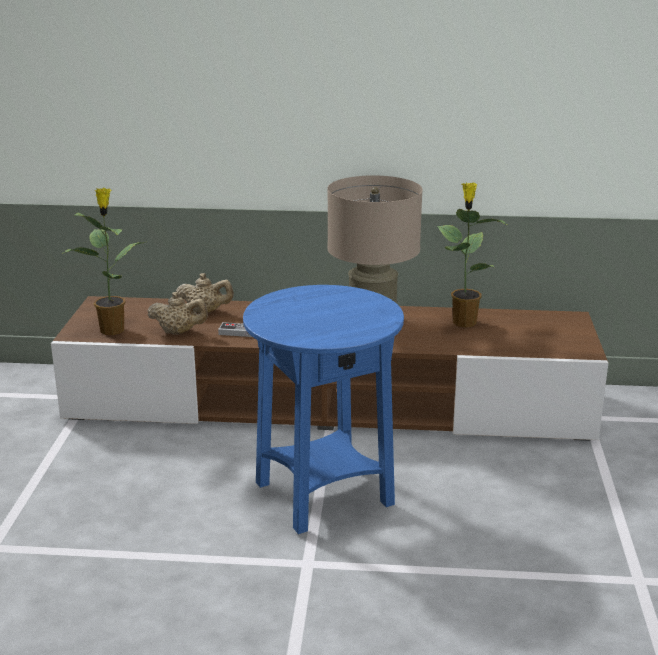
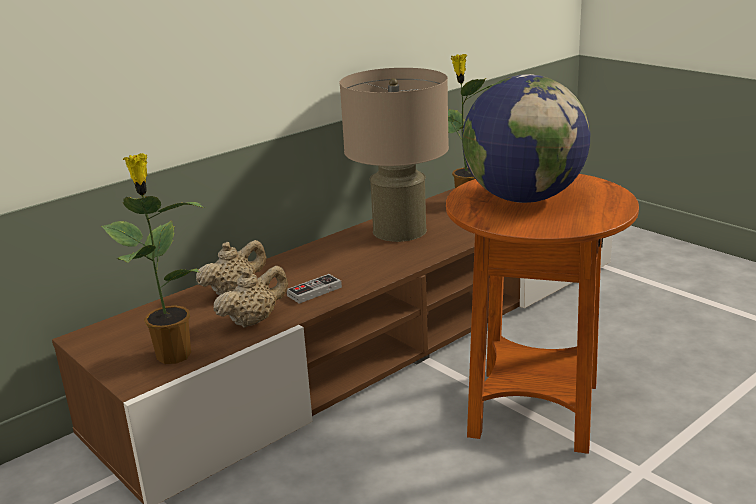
camera: 45 degrees left, 0 degrees up
(318, 308) = (523, 198): none -> globe
(324, 494) = (533, 410): blue side table -> brown side table

